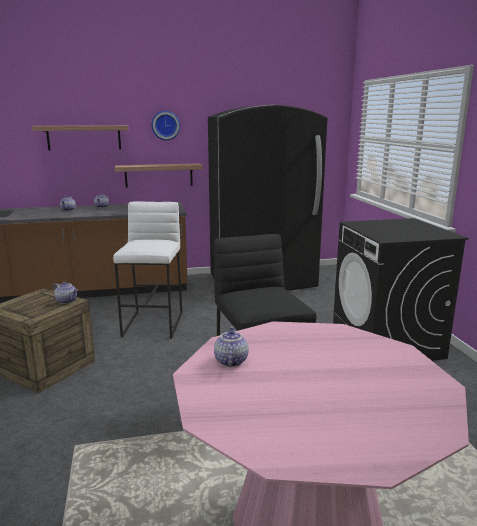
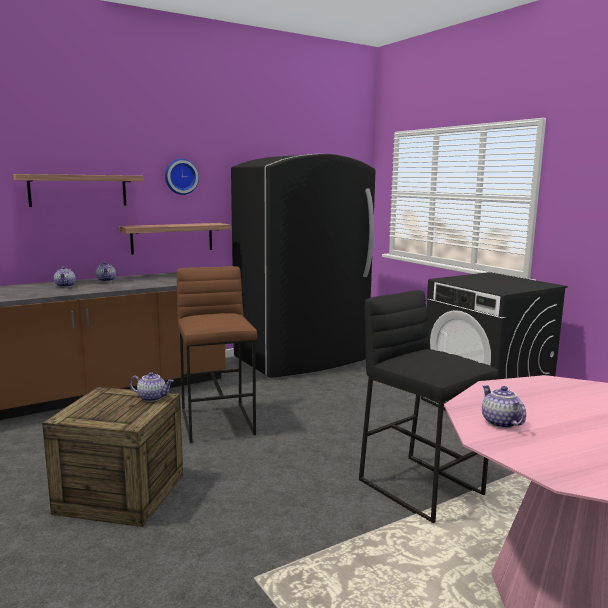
camera: 20 degrees left, 5 degrees down
(154, 324) = (218, 422): white stool -> brown stool

